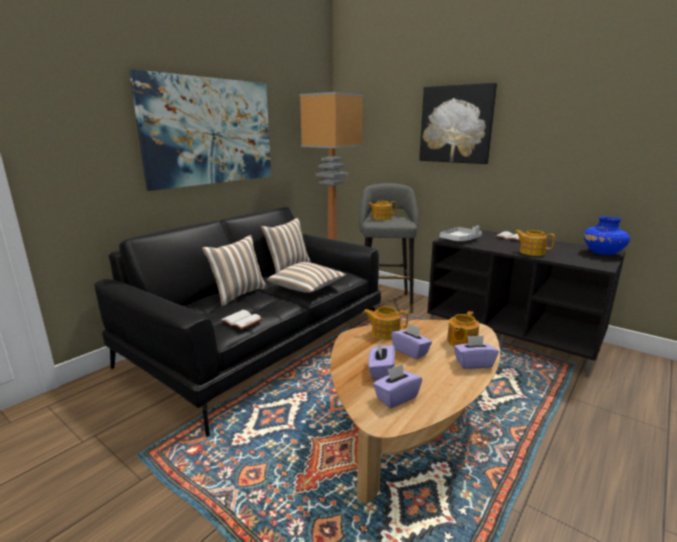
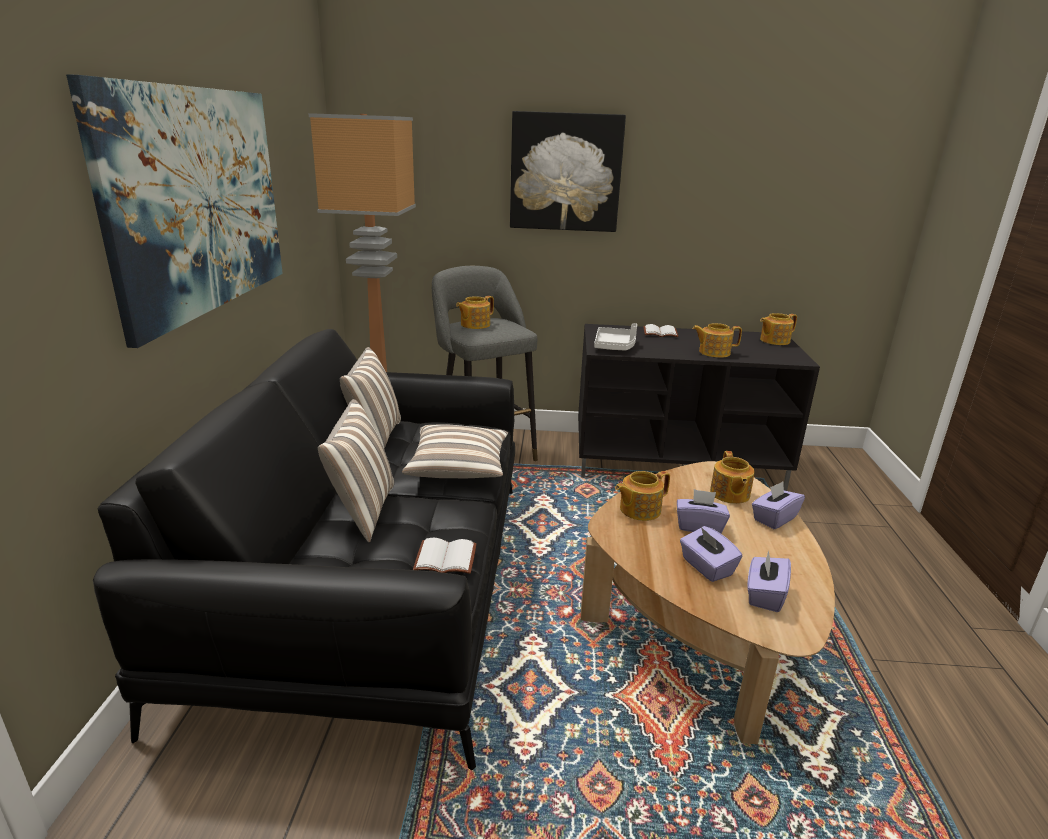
camera: 35 degrees left, 5 degrees up
(602, 253) = (774, 341): blue vase -> teapot

